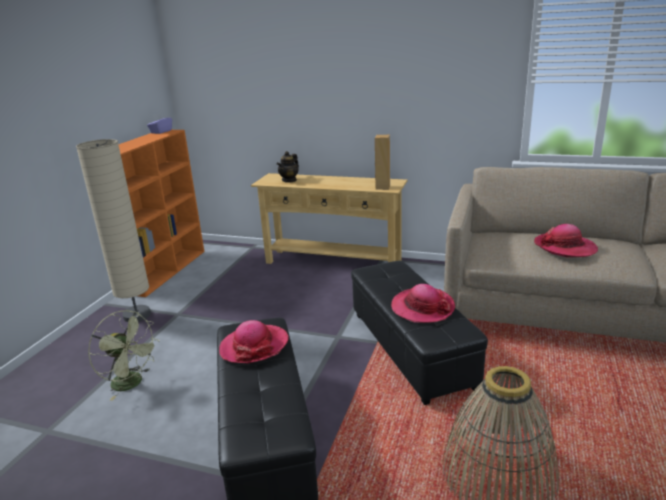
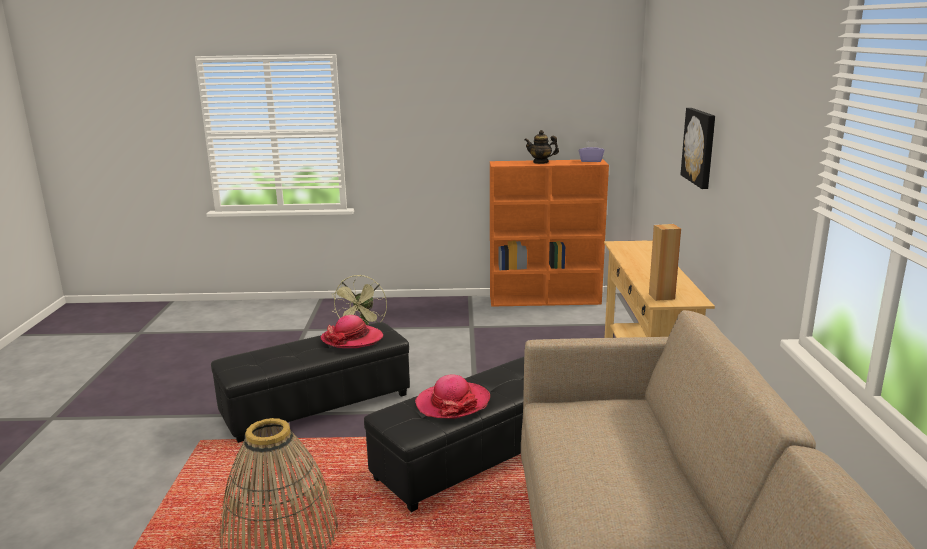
camera: 70 degrees right, 5 degrees down
(137, 315) = (459, 312): beige floor lamp -> none
(289, 180) = (637, 252): teapot -> teapot (540, 162)
(334, 83) = (700, 147): none -> picture
(565, 247) = (607, 456): hat -> none

